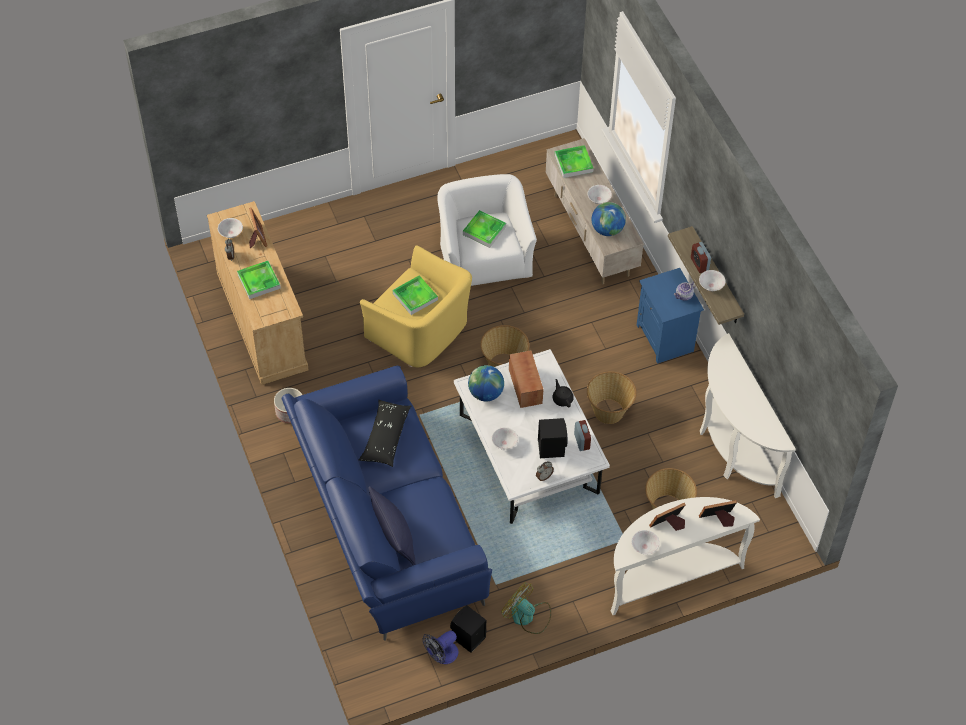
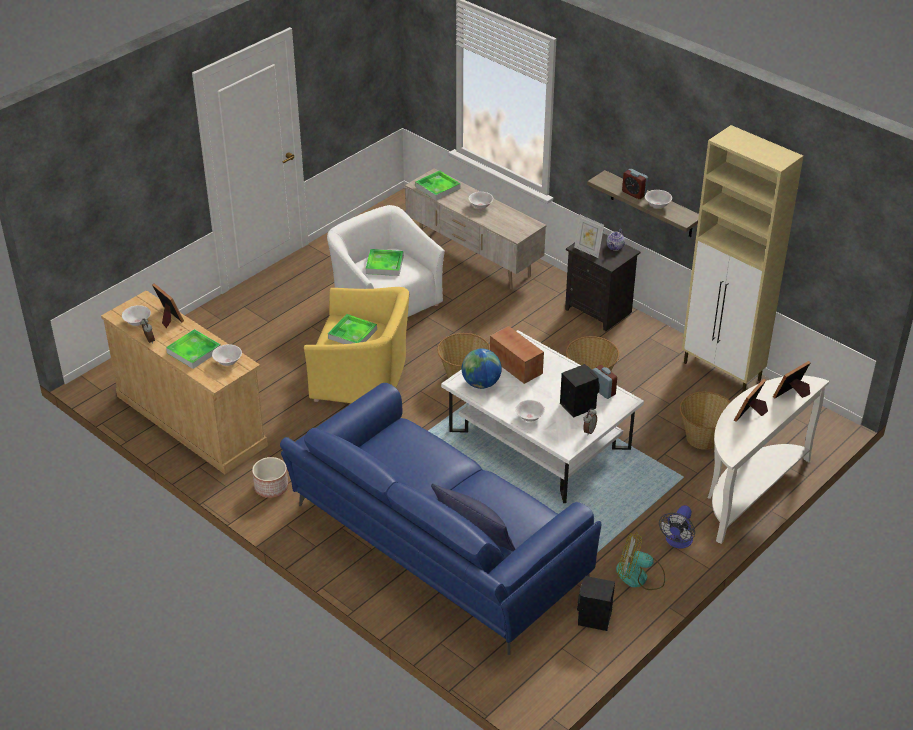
camera: 25 degrees left, 15 degrees down
(385, 437) = (406, 452): black pillow -> none
(441, 655) = (579, 645): fan -> fan (677, 542)
(562, 399) = (559, 364): black teapot -> none
(607, 229) = (505, 224): globe -> none
(644, 547) = (743, 439): white bowl -> white bowl (227, 362)
(656, 291) = (587, 251): none -> picture frame
(666, 338) = (599, 311): blue nightstand -> black nightstand
(732, 447) = (722, 372): white console table -> beige cabinet

